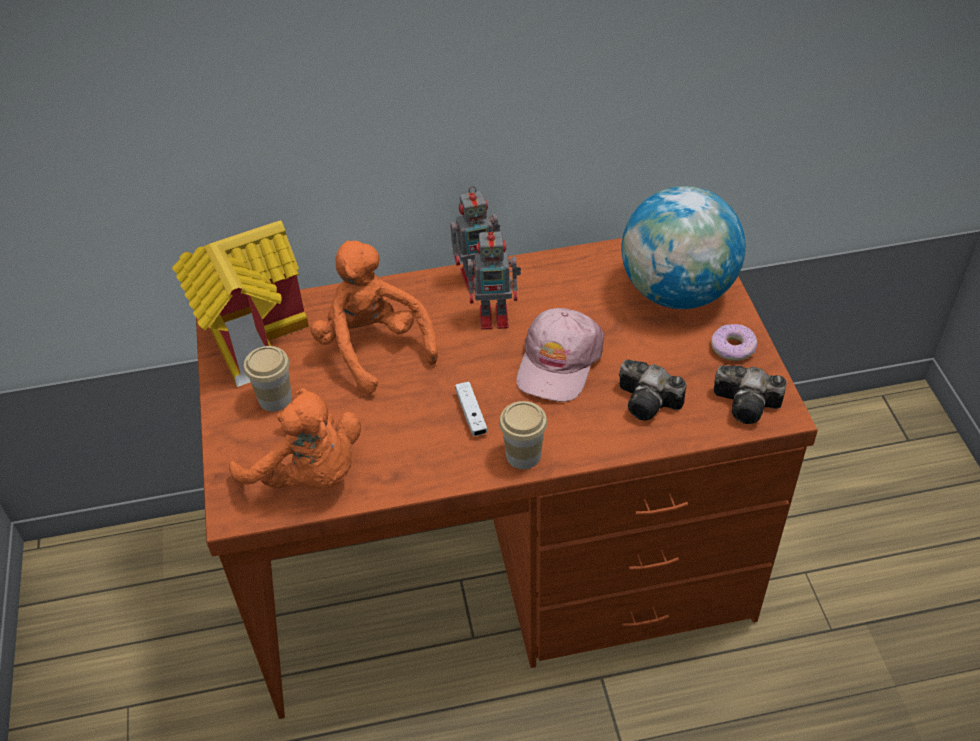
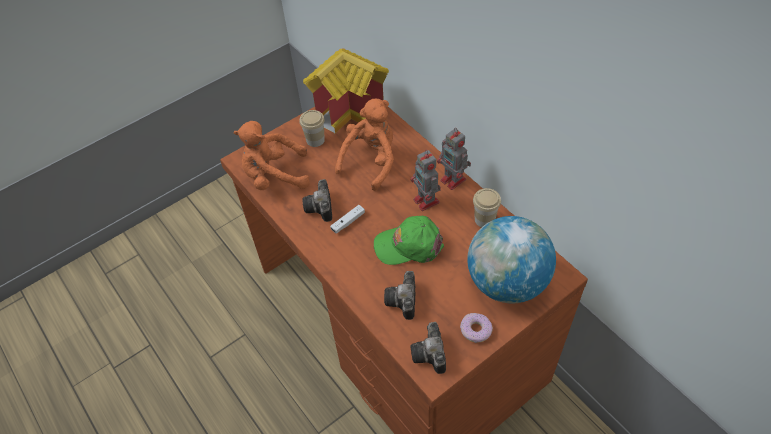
camera: 65 degrees right, 5 degrees up
(309, 475) = (274, 176): orange plush toy -> orange plush toy turned 75 degrees clockwise
(421, 438) = (320, 208): none -> camera
(523, 455) = (331, 257): cup -> cup (484, 219)
(558, 362) = (409, 245): pink cap -> green cap

